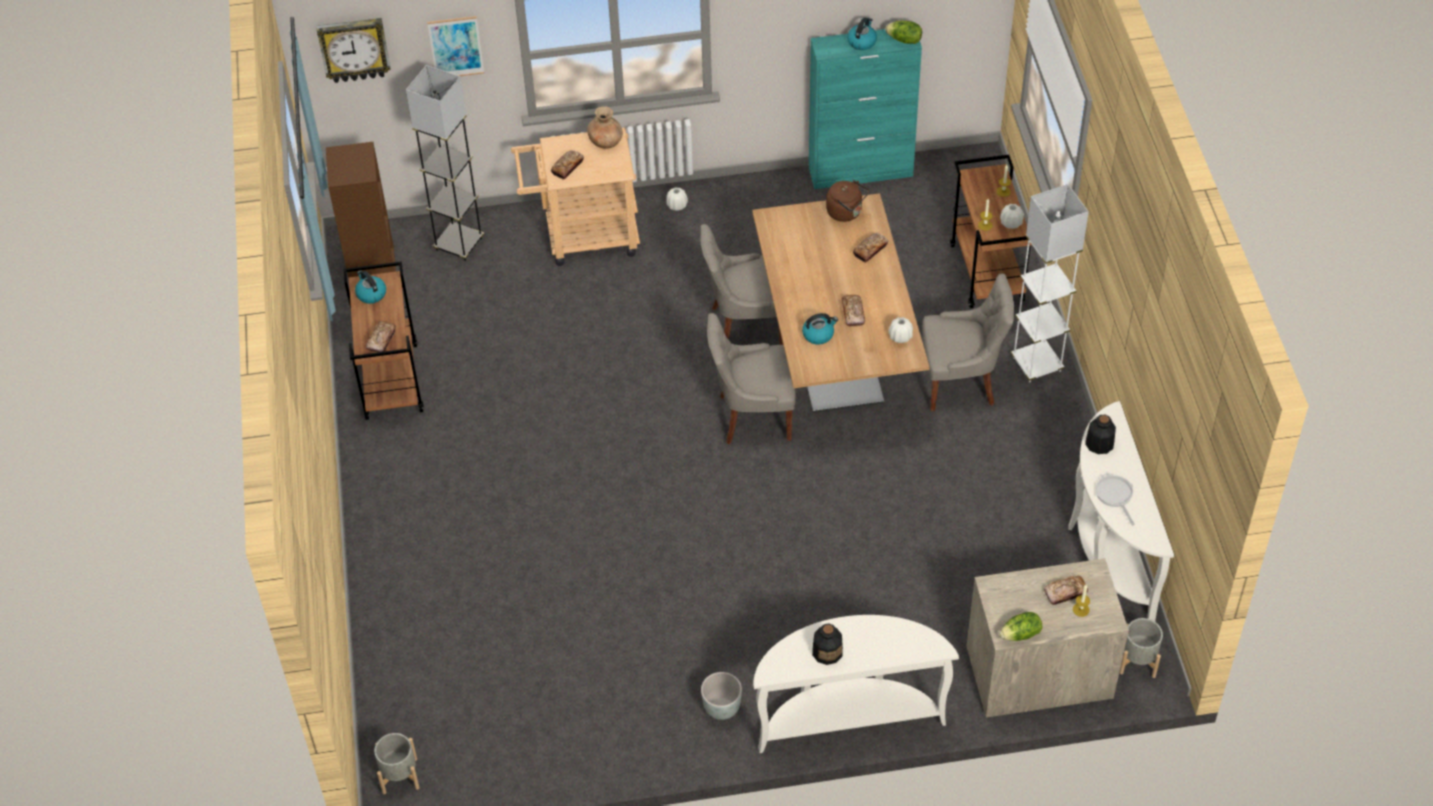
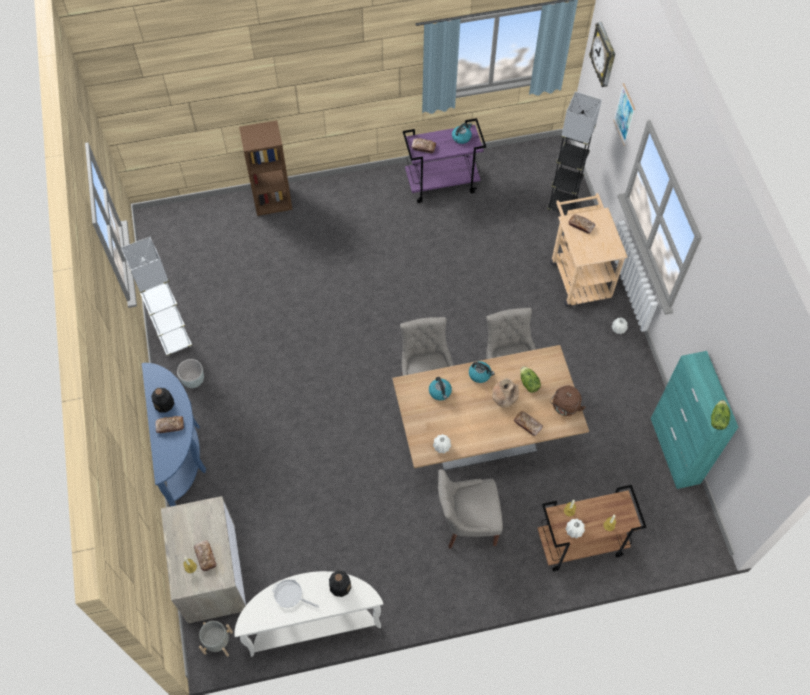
camera: 85 degrees right, 10 degrees up
(372, 269) = (533, 162): brown bookcase -> brown bookcase (272, 200)
(390, 380) = (442, 183): brown cart -> purple cart
(399, 776) = (158, 223): grey planter -> none
(606, 142) = (609, 246): brown vase -> brown vase (504, 399)
(848, 717) = (183, 452): white console table -> blue console table
(853, 313) = (462, 414): bread -> bread (170, 426)
(862, 42) = (709, 387): kettle -> kettle (480, 374)
(961, 382) = (467, 523): grey chair -> grey chair turned 90 degrees clockwise
(1021, 634) = (172, 525): lettuce -> lettuce (528, 383)
(1036, 364) = (489, 579): white floor lamp -> white floor lamp (175, 341)
(1115, 495) = (290, 595): frying pan -> frying pan turned 135 degrees counterclockwise

